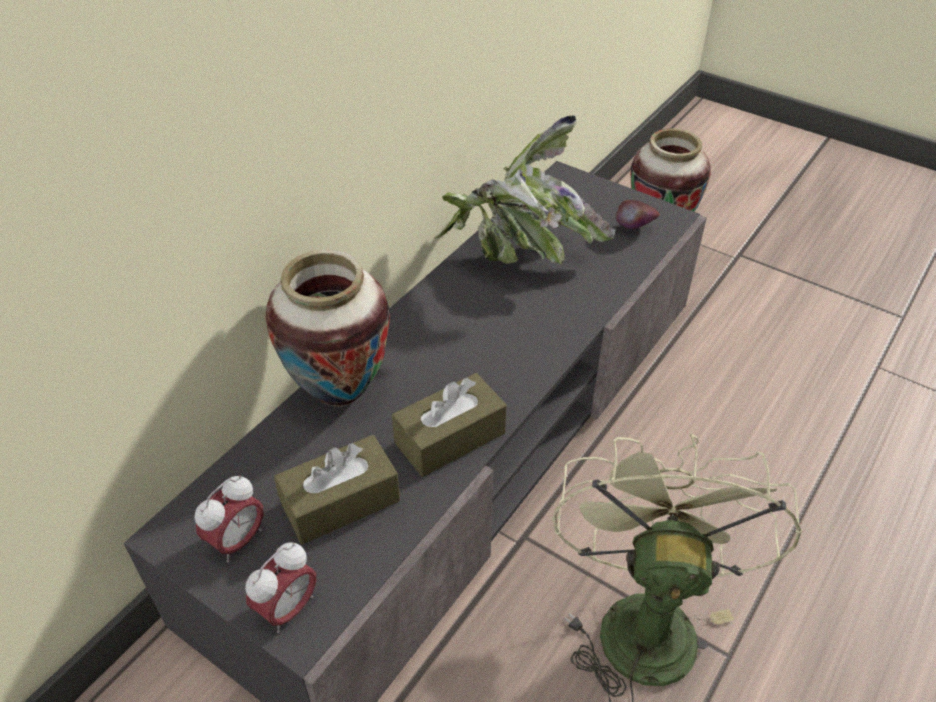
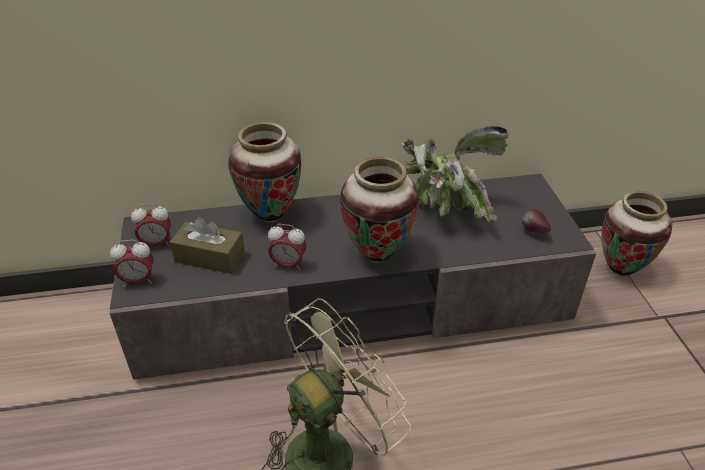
camera: 45 degrees right, 5 degrees down
(450, 437) = (288, 264): brown tissue box -> alarm clock
(528, 355) = (377, 255): none -> vase

